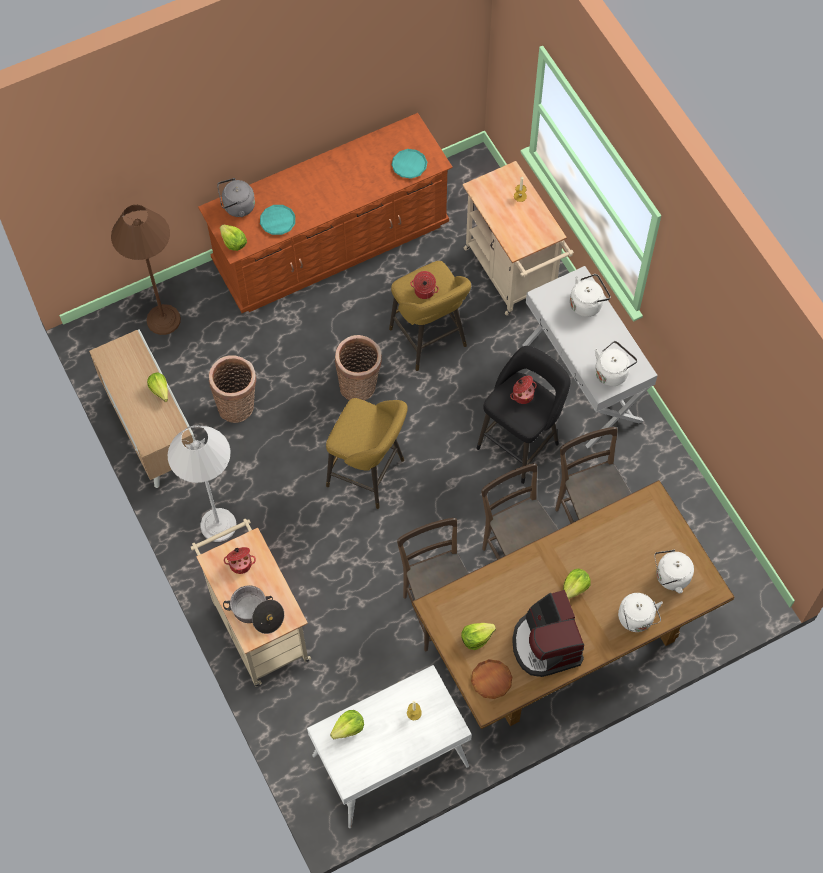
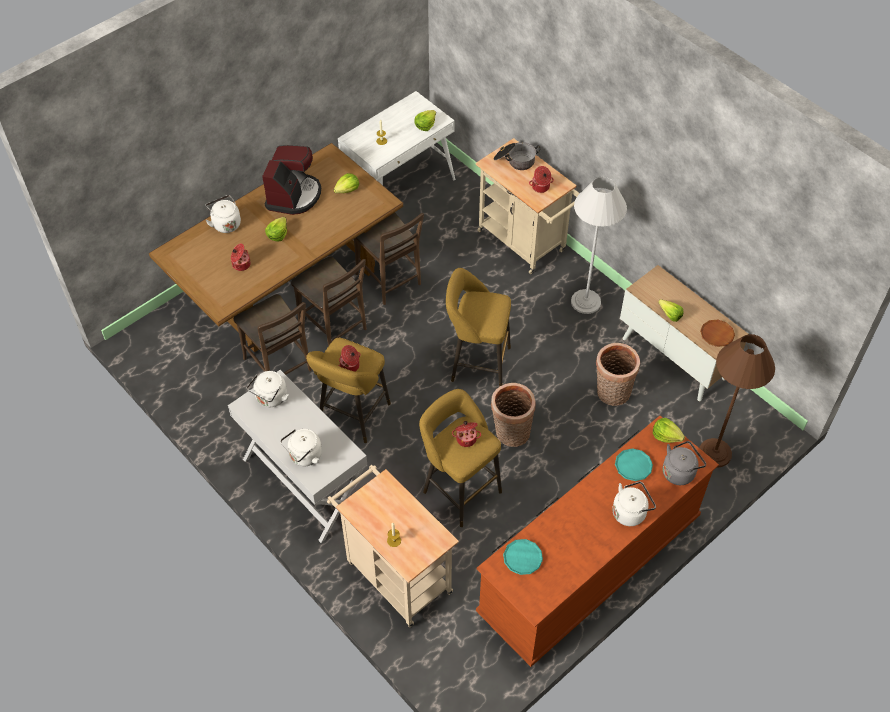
camera: 165 degrees right, 10 degrees down
(491, 680) = (330, 168): brown plate -> brown plate (717, 335)
(520, 443) = (352, 416): black stool -> yellow stool
(546, 644) = (294, 195): coffee machine -> coffee machine turned 45 degrees clockwise
(624, 553) = (241, 264): none -> cooking pot
(670, 577) = (201, 255): white kettle -> white kettle (630, 512)

